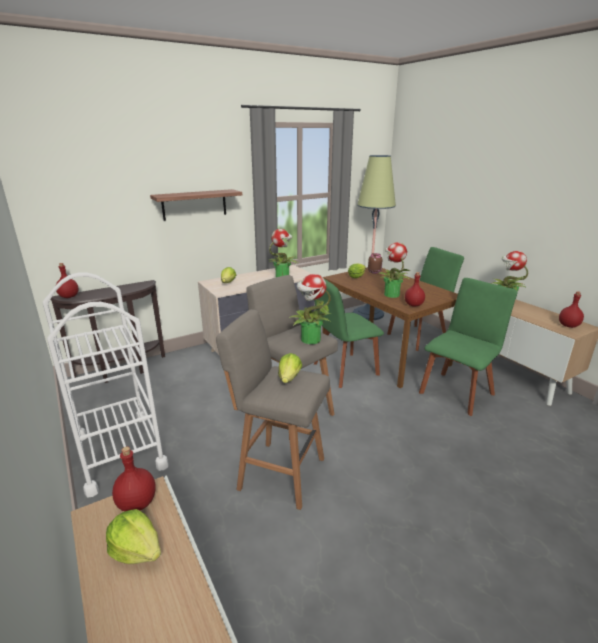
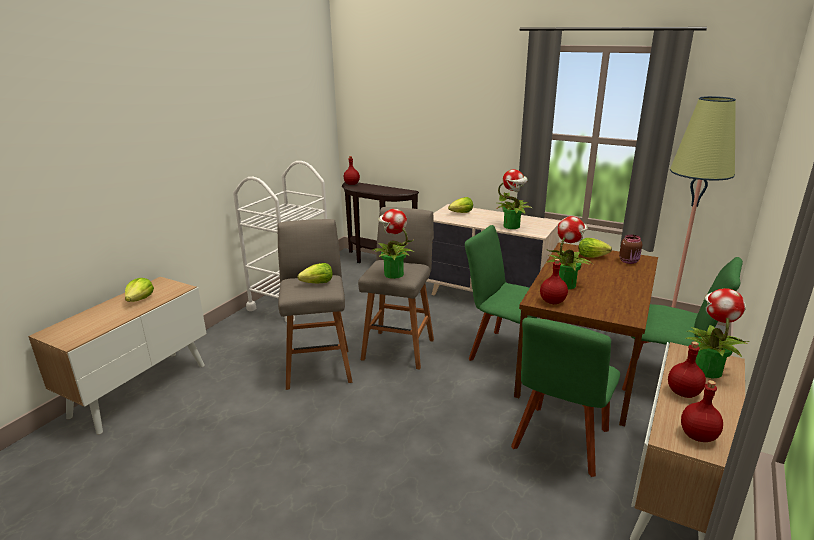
camera: 60 degrees right, 0 degrees up
(137, 503) = (172, 288): red bottle -> red bottle (684, 392)
(194, 204) = (465, 127): shelf -> none
(457, 391) = (560, 442): green chair -> green chair turned 105 degrees clockwise

